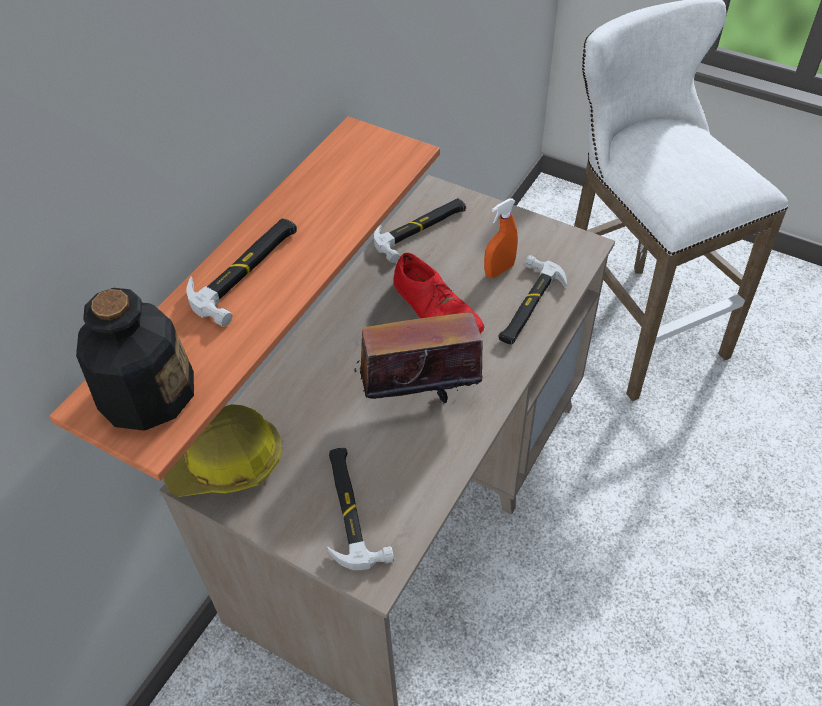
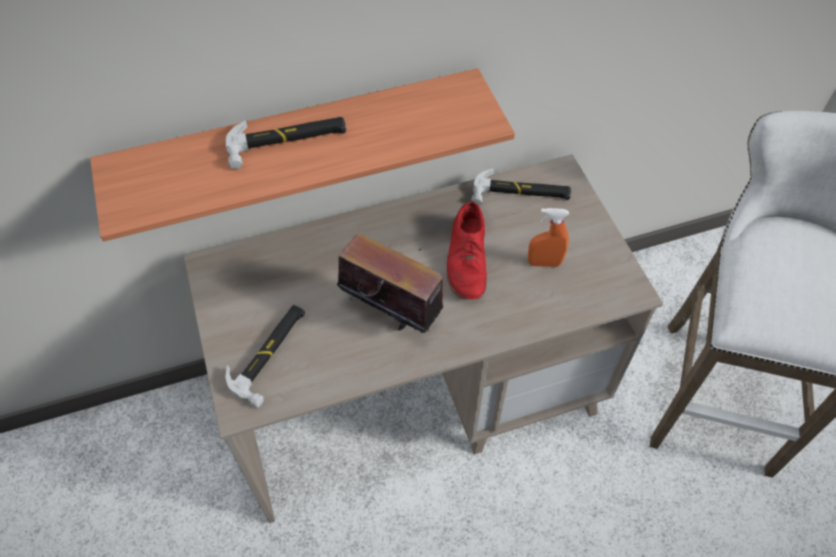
camera: 40 degrees right, 5 degrees up
(146, 392) = (149, 179): bottle -> none
(226, 463) = (233, 266): hard hat -> none
(527, 305) = (536, 304): hammer -> none

